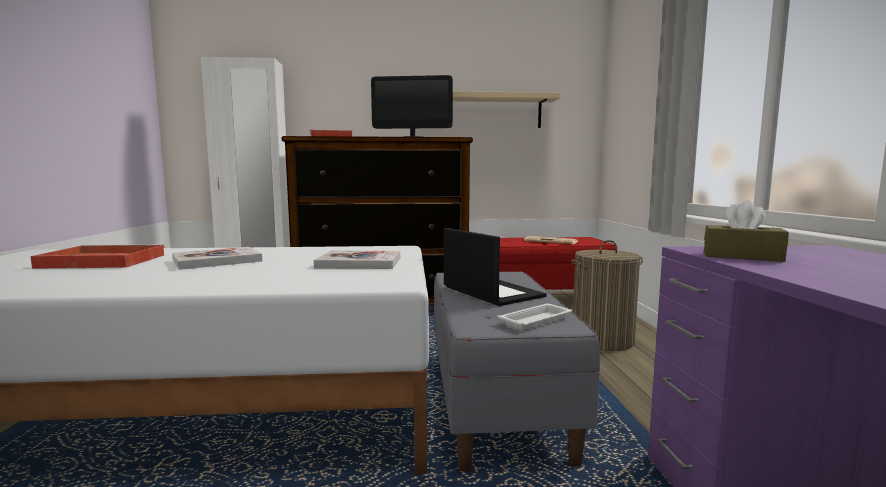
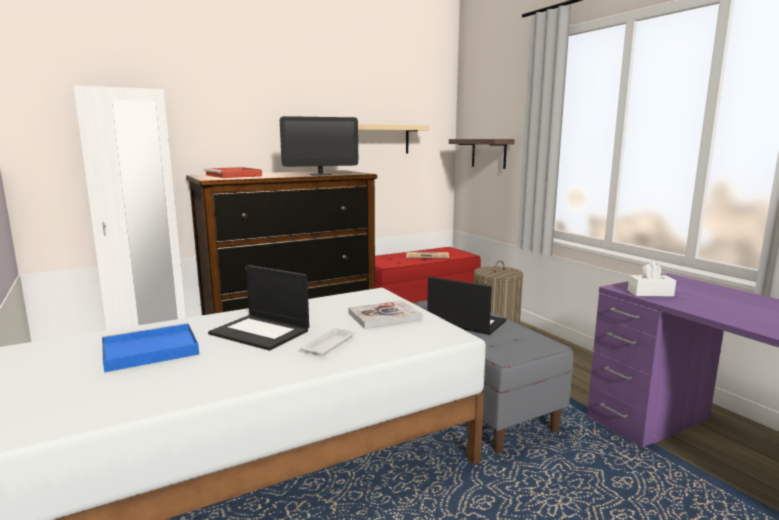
camera: 25 degrees left, 5 degrees up
(100, 261) = (148, 351): red tray -> blue tray
(217, 260) = (261, 332): book -> laptop
(536, 320) = (528, 343): white tray -> white tray (330, 344)
(631, 120) = (488, 153): none -> shelf
(742, 256) = (650, 293): brown tissue box -> white tissue box

